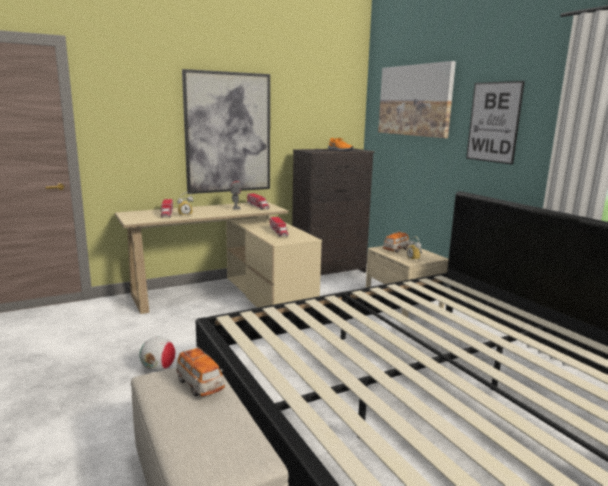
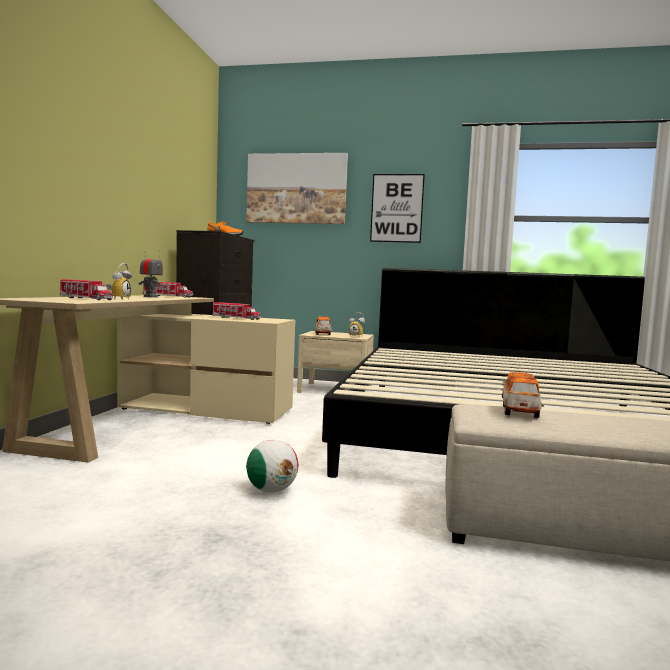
camera: 50 degrees left, 10 degrees down
(200, 385) = (519, 411): toy car -> toy car turned 75 degrees counterclockwise
(228, 133) = (117, 195): picture -> none

